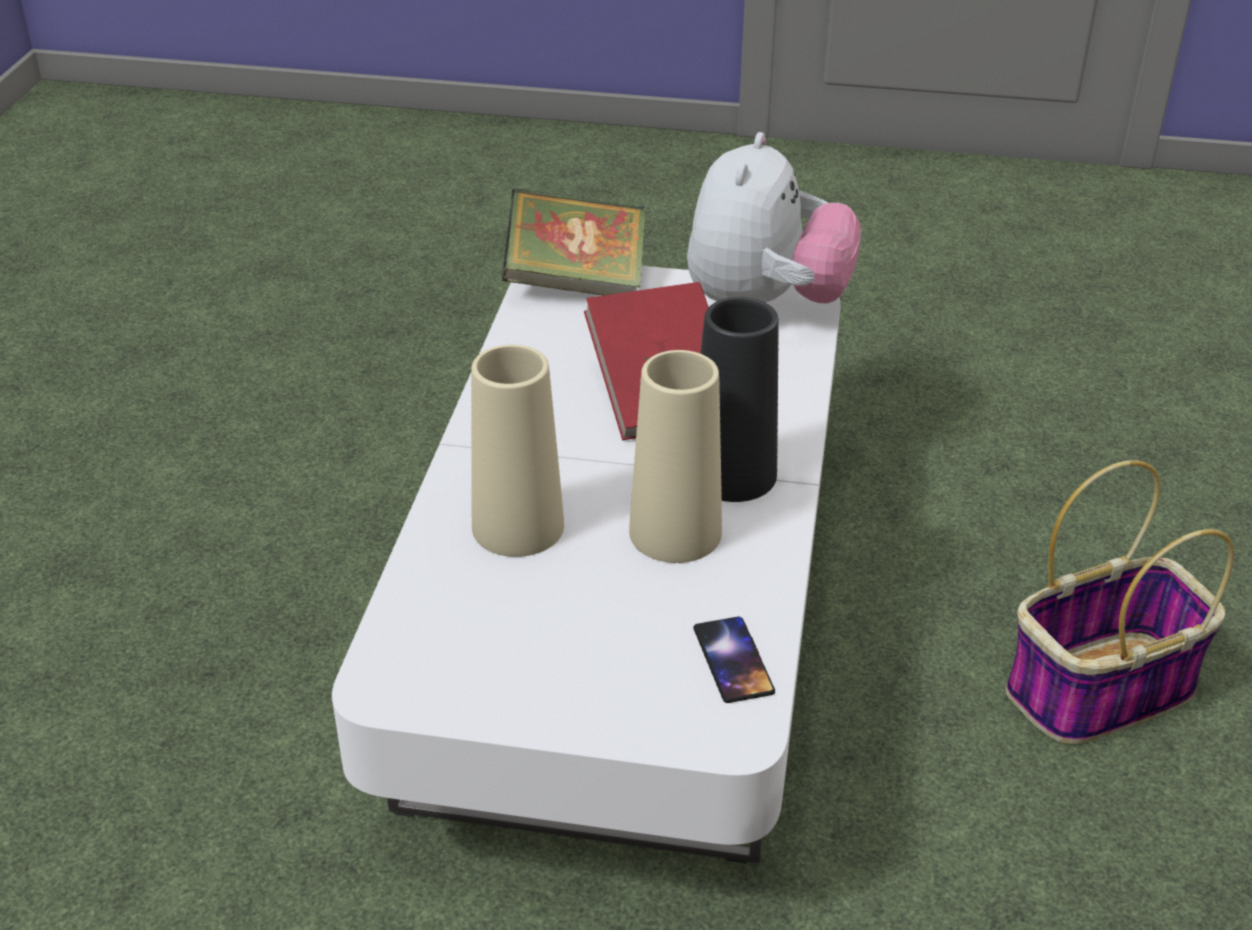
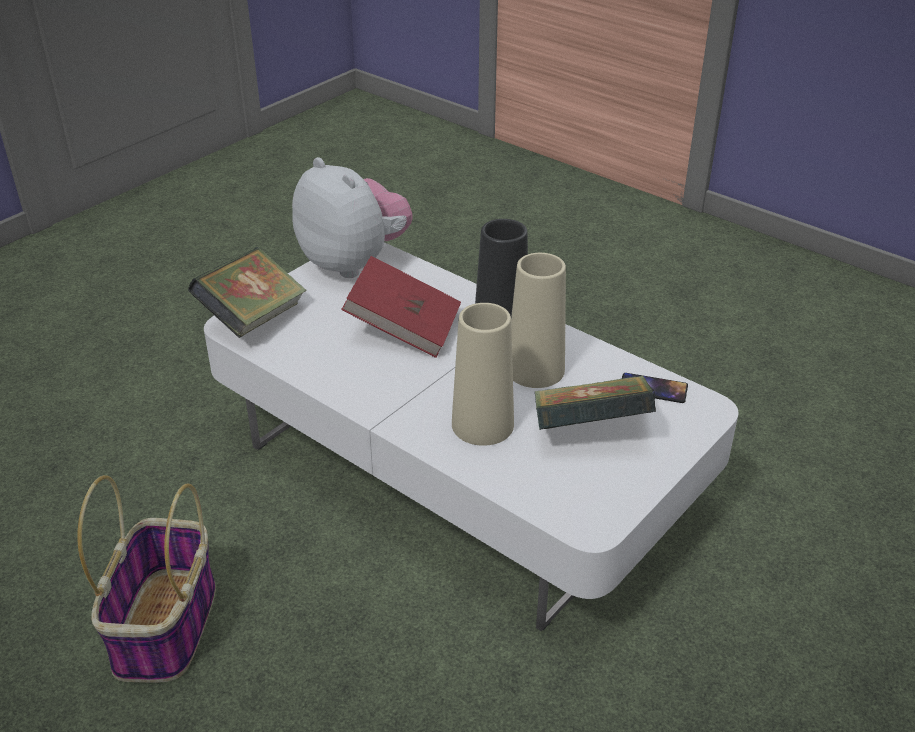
camera: 60 degrees left, 0 degrees up
(580, 626) = (589, 431): none -> book
(1099, 692) = (630, 335): basket -> basket (165, 628)

